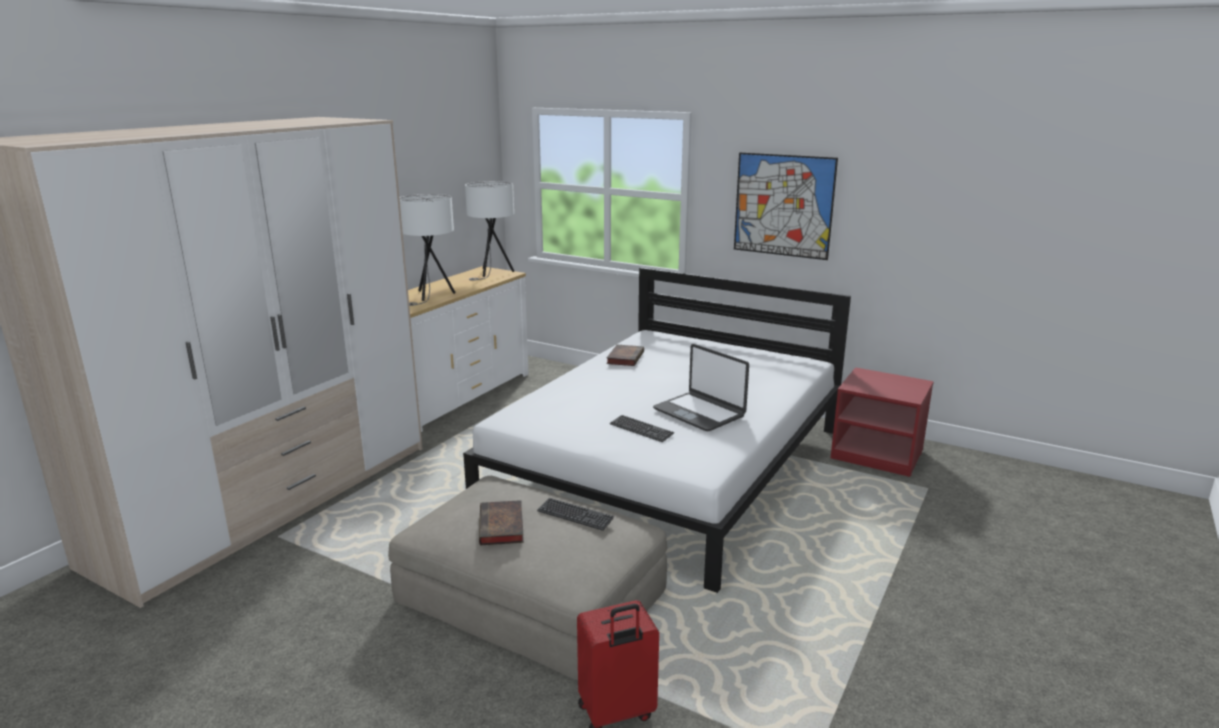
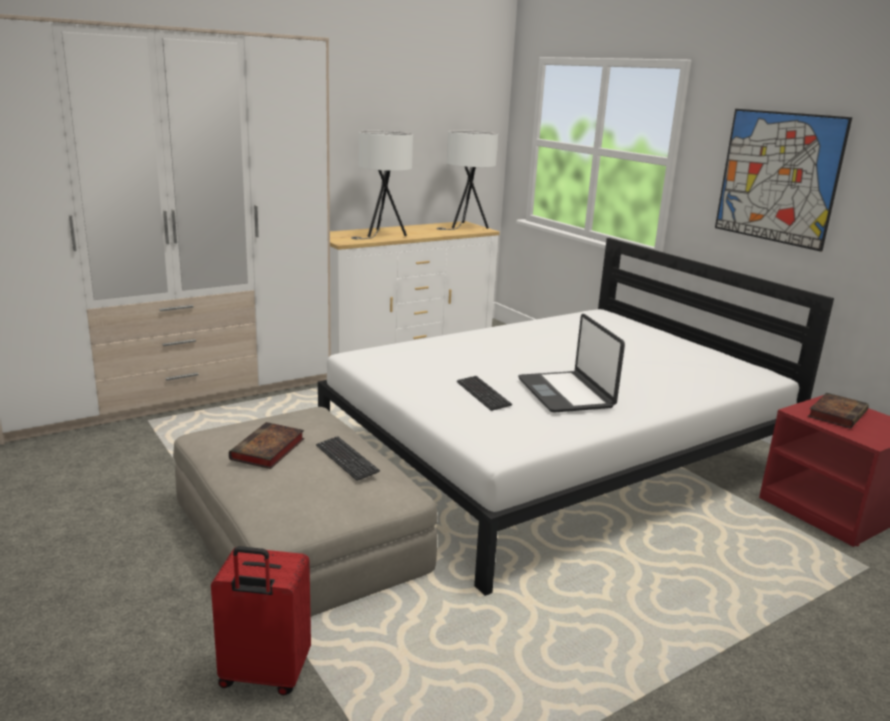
camera: 25 degrees right, 0 degrees up
(625, 358) = (547, 328): book -> book (837, 414)

